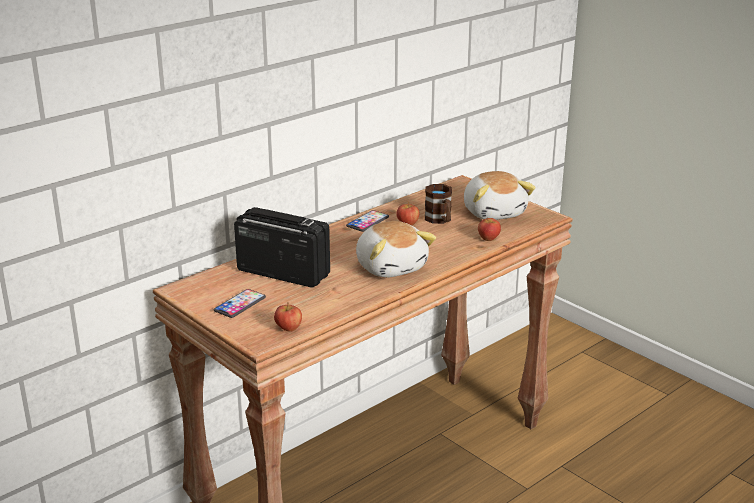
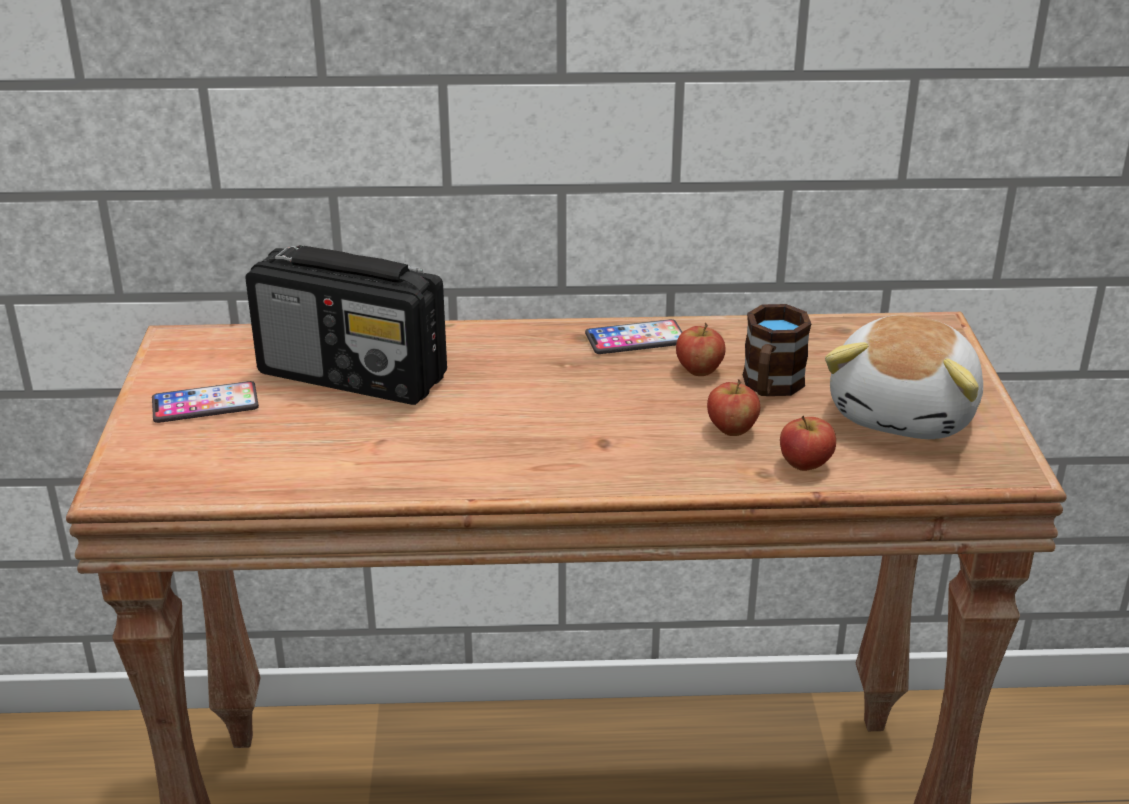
camera: 40 degrees right, 5 degrees up
(282, 272) = (354, 376): radio -> radio turned 135 degrees clockwise
(288, 328) = (195, 482): apple -> apple (731, 429)
(391, 266) = (537, 443): plush toy -> none

